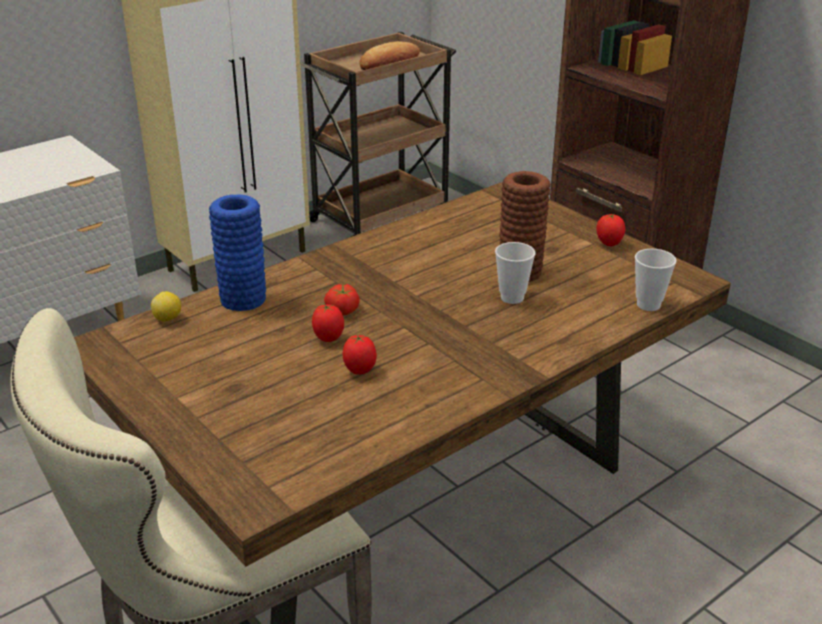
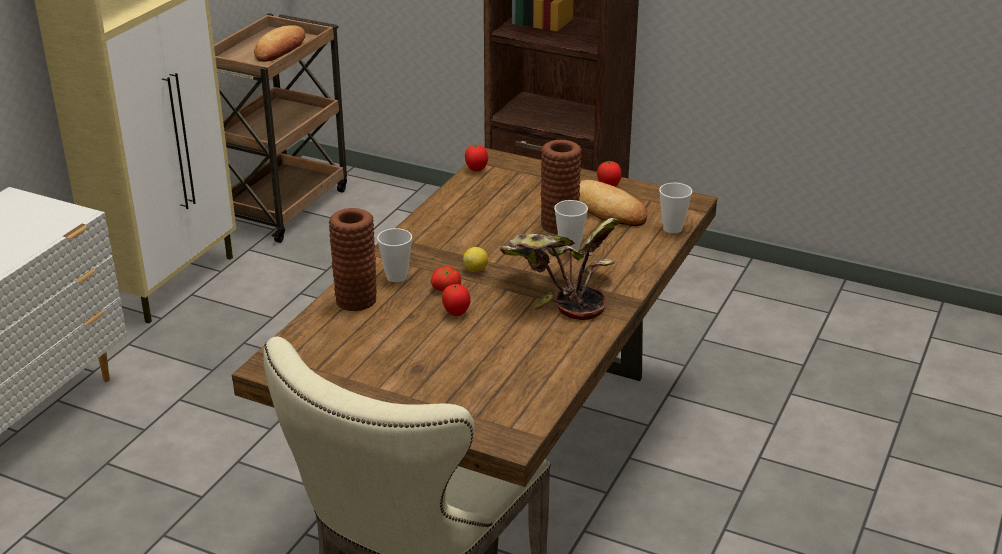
camera: 25 degrees left, 0 degrees up
(168, 319) = (308, 331): lemon -> lemon (476, 269)
(243, 299) = (356, 300): blue vase -> brown vase
(304, 286) = (396, 277): none -> cup
(360, 371) = (503, 331): tomato -> tomato (476, 170)
(456, 344) = (558, 293): none -> potted plant
(588, 268) = (608, 210): none -> bread

